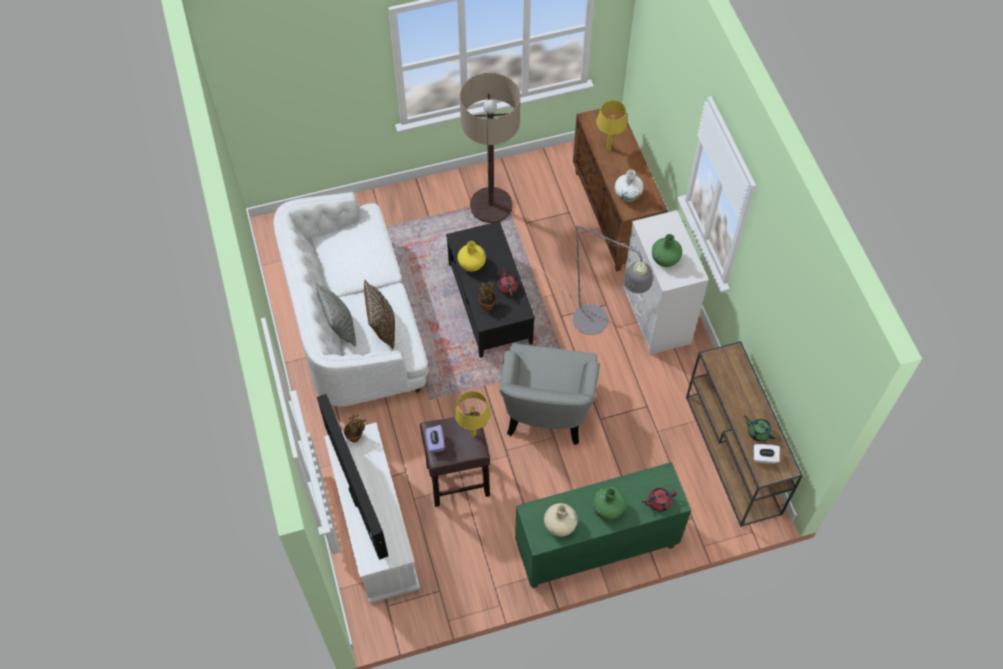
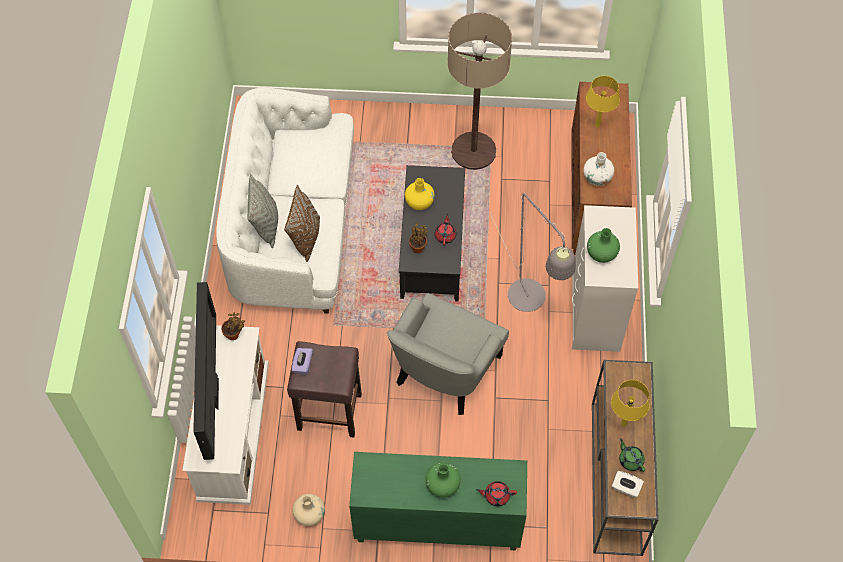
camera: 20 degrees right, 0 degrees up
(473, 433) = (343, 368): yellow table lamp -> yellow table lamp (623, 423)
(559, 525) = (388, 485): beige vase -> beige vase (309, 514)

